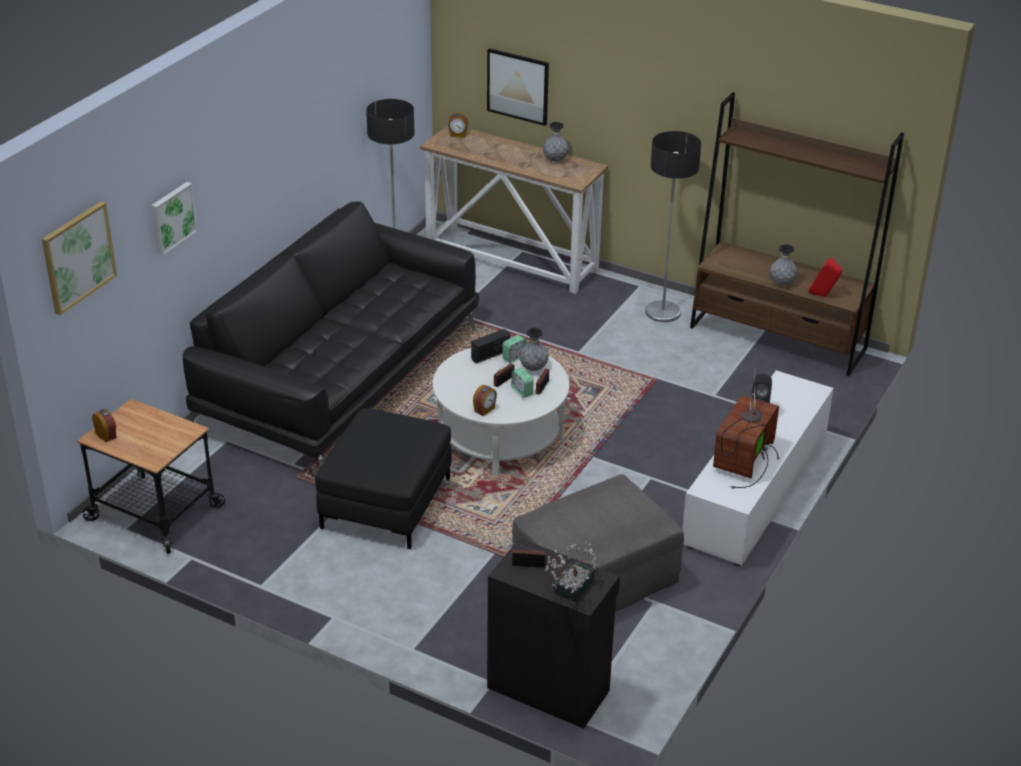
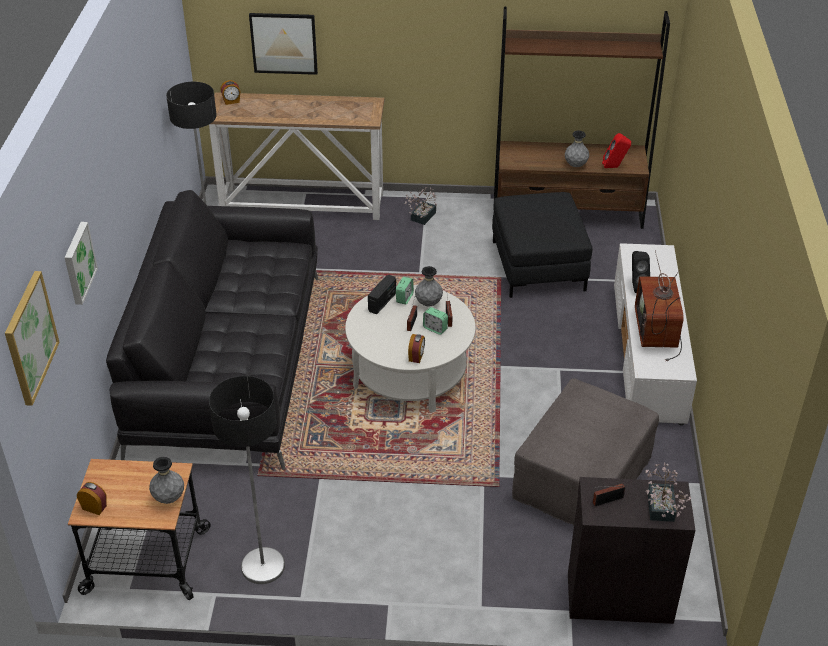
camera: 25 degrees left, 5 degrees up
(386, 504) = (358, 472): black ottoman -> black ottoman (539, 266)
(555, 160) = (336, 104): grey vase -> grey vase (169, 498)
(619, 303) = (421, 218): none -> potted plant
(663, 312) = (462, 215): floor lamp -> floor lamp (263, 566)

